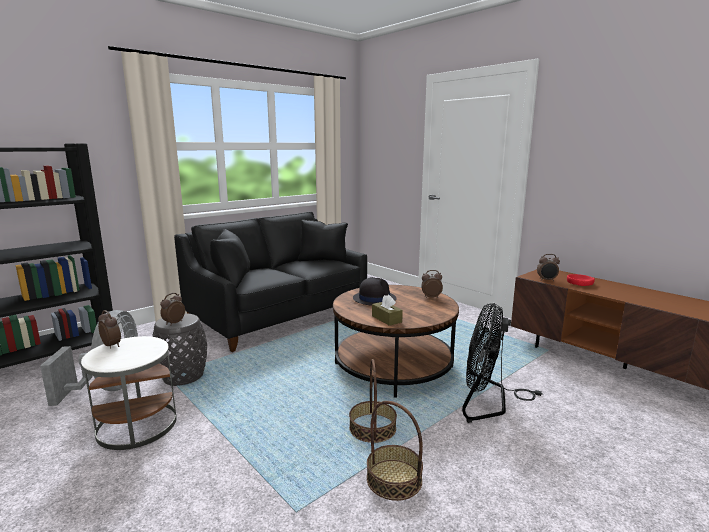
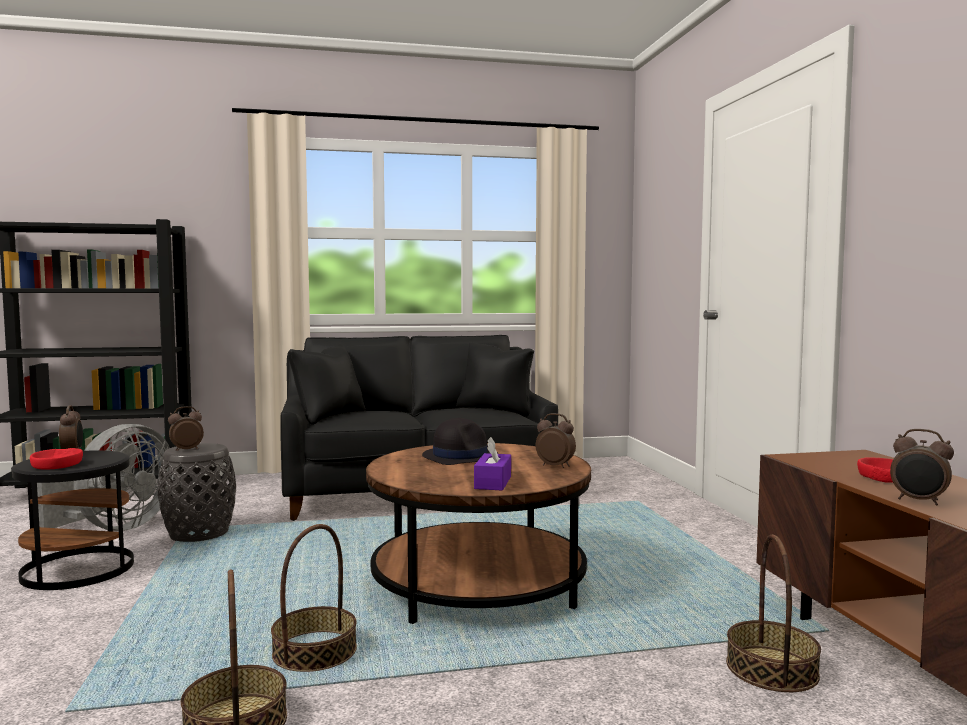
camera: 30 degrees right, 10 degrees down
(125, 358) = (57, 465): none -> red bowl
(136, 425) = (78, 569): white side table -> black side table
(386, 319) = (419, 478): brown tissue box -> none
(425, 314) = (493, 482): none -> purple tissue box
(489, 397) = (571, 668): black fan -> none
(546, 280) = (818, 466): alarm clock -> alarm clock (919, 501)
(552, 373) = (772, 669): none -> basket

